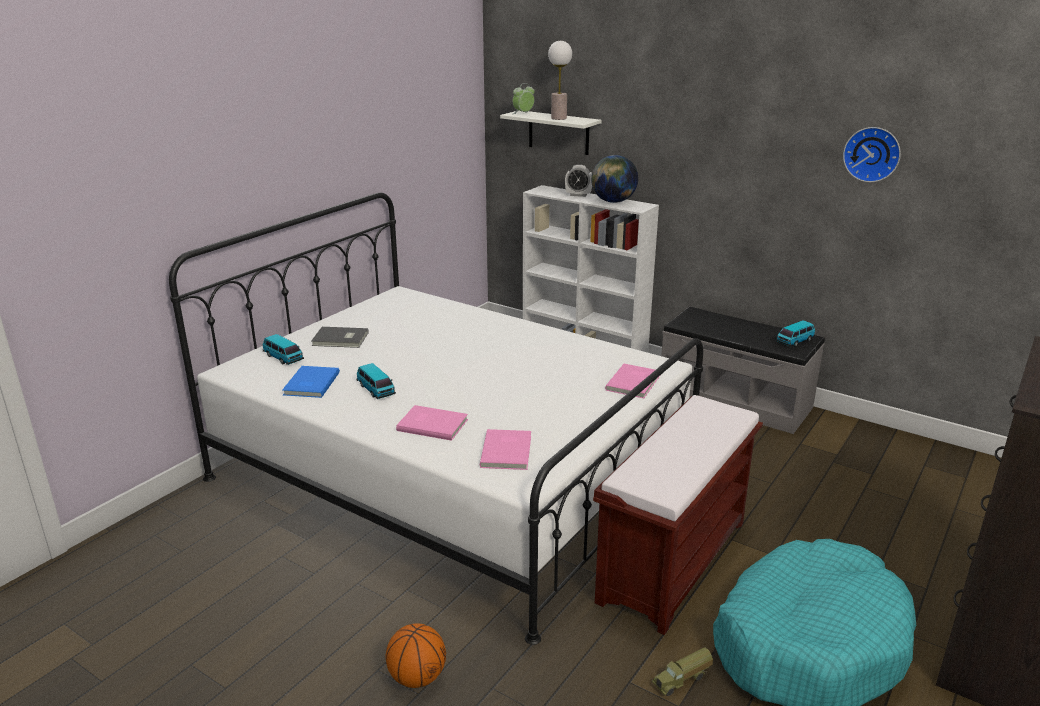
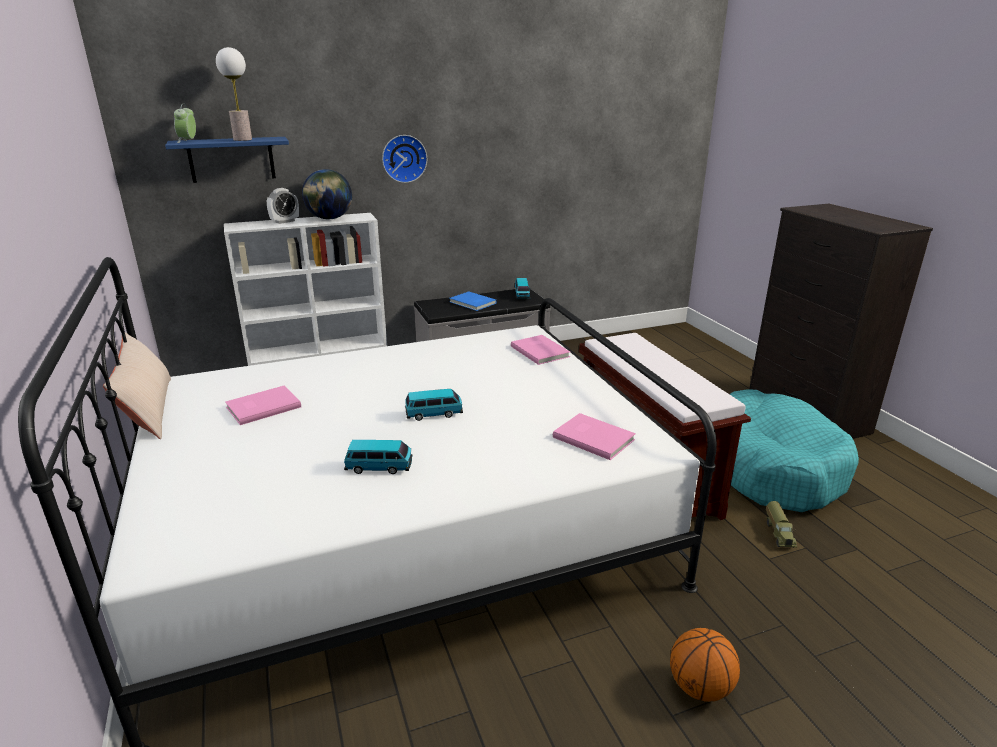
camera: 55 degrees left, 0 degrees up
(283, 358) = (190, 506): toy car -> toy car (434, 414)
(310, 384) = (296, 506): blue book -> blue book (472, 303)
(340, 339) = (217, 452): grey book -> none
(364, 302) = (148, 409): none -> beige pillow
(432, 424) = (498, 458): pink book -> pink book (262, 407)
(558, 132) = (231, 159): white shelf -> blue shelf
(872, 154) = (541, 129): wall clock -> wall clock (404, 158)

